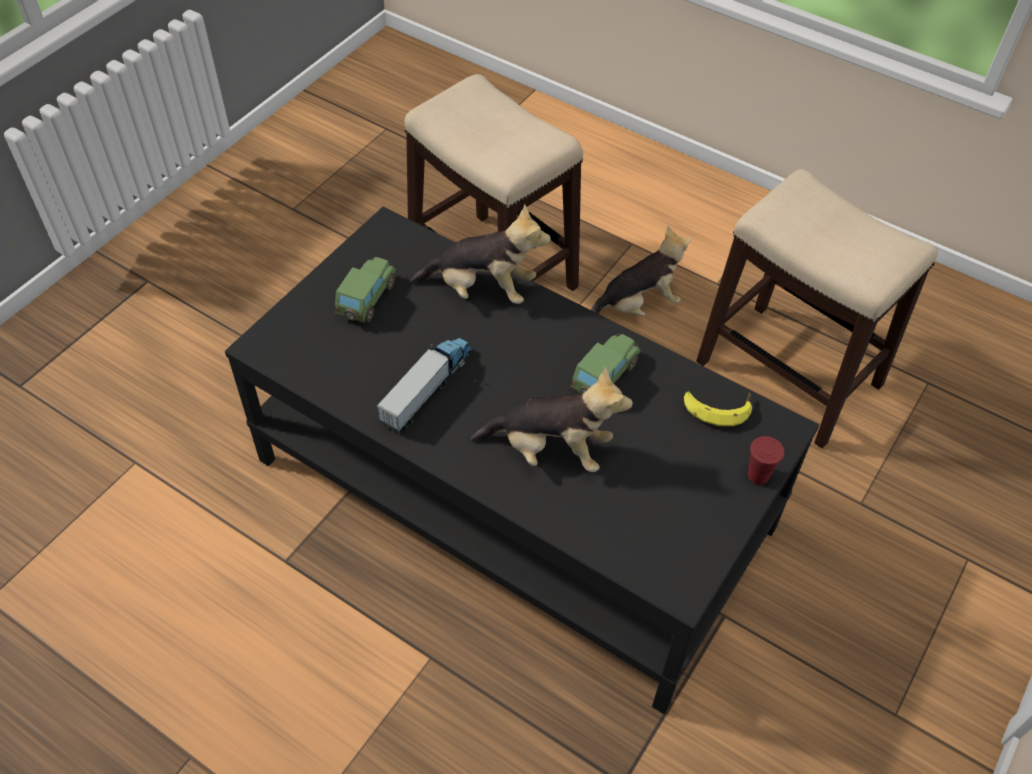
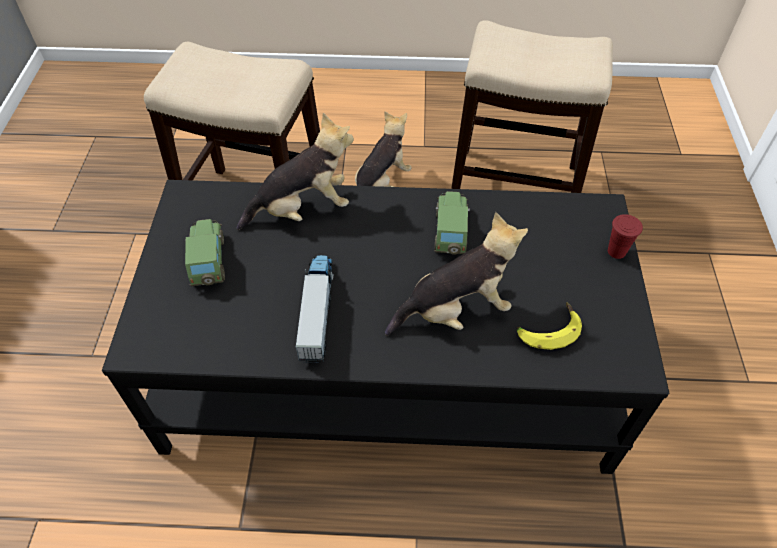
camera: 30 degrees left, 0 degrees up
(717, 407) = (548, 216): banana -> banana (547, 329)

